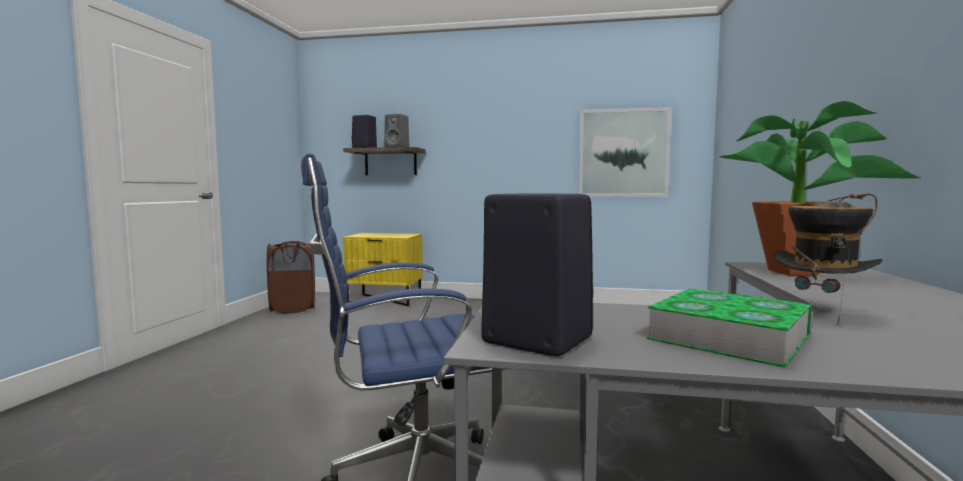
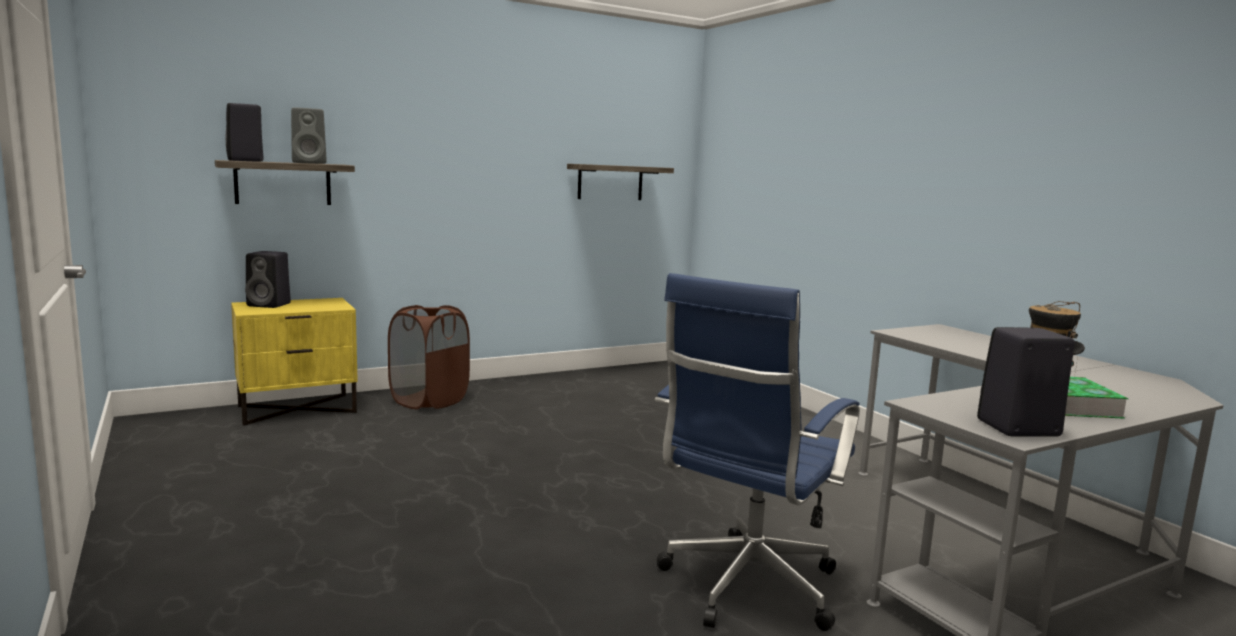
camera: 40 degrees left, 5 degrees up
(293, 308) = (164, 451): brown laundry basket -> brown laundry basket (429, 401)
(374, 234) = (270, 305): none -> black speaker
(623, 153) = (610, 182): picture -> shelf
(804, 273) = (944, 338): potted plant -> none

